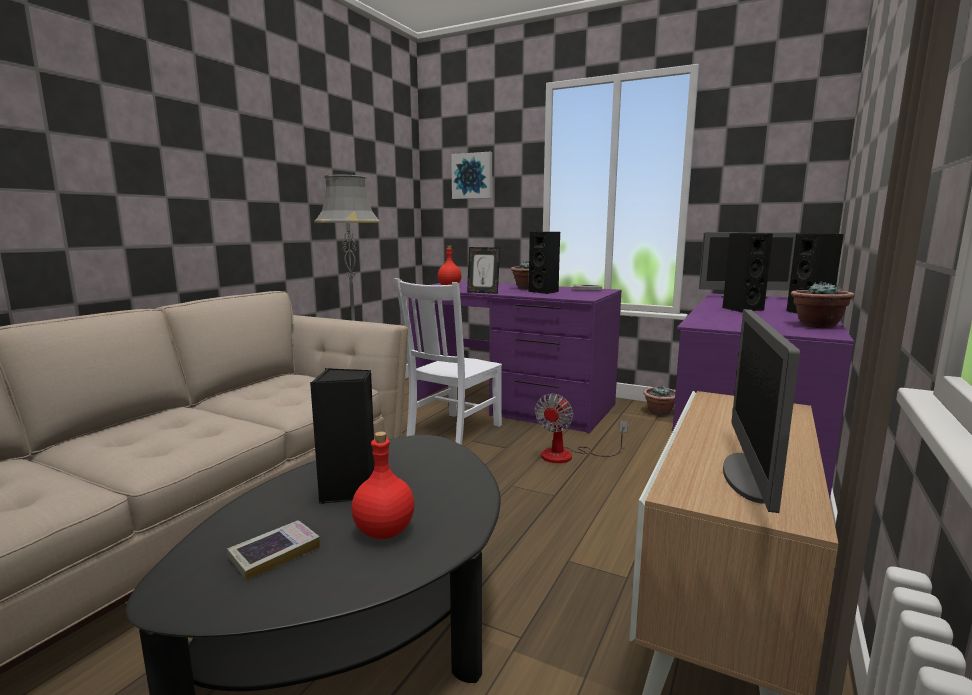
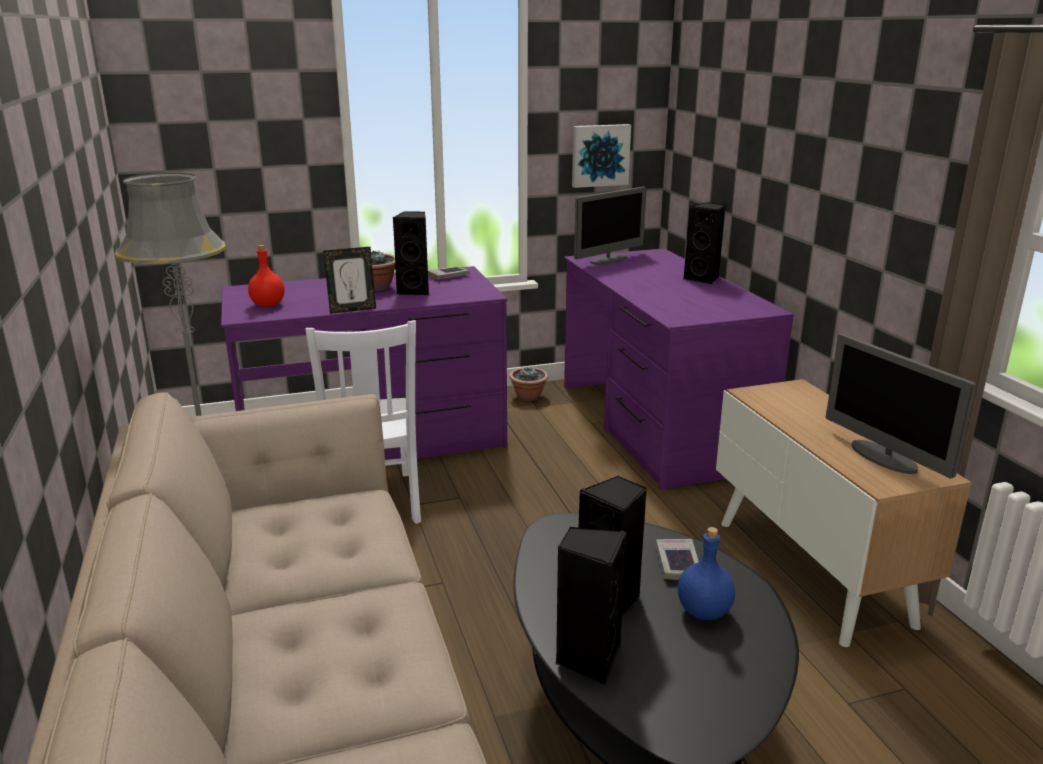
camera: 45 degrees left, 10 degrees up
(274, 554) = (681, 672): book -> book (677, 564)
(385, 532) = (705, 611): red bottle -> blue bottle
(473, 176) = (219, 119): picture -> picture (599, 155)
(568, 455) = (527, 480): fan -> none
(741, 309) = (650, 284): black speaker -> black speaker (587, 659)
(817, 326) = (742, 298): potted plant -> none

